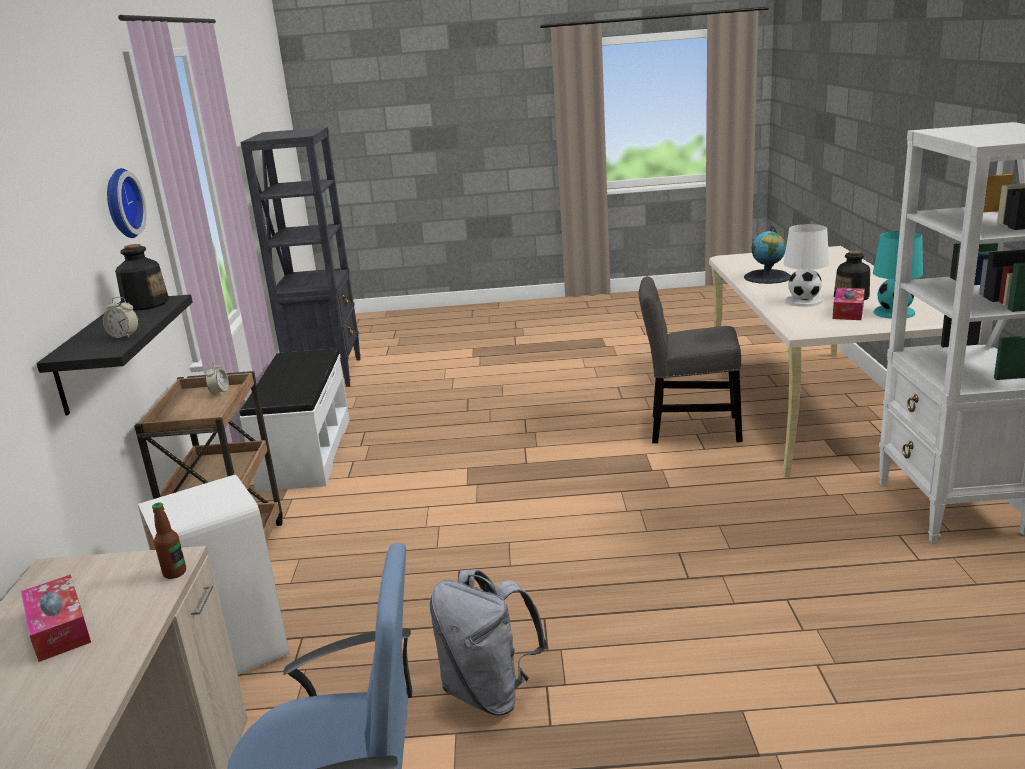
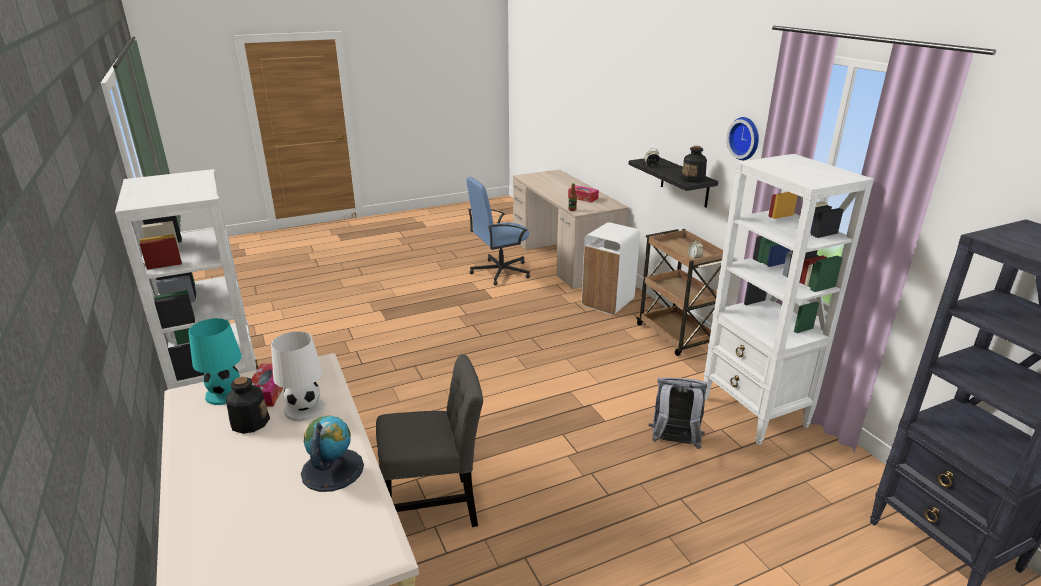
camera: 155 degrees right, 5 degrees up
(305, 453) = (754, 412): white bench -> white bookcase
(490, 692) = (488, 309): grey backpack -> grey backpack (674, 443)

